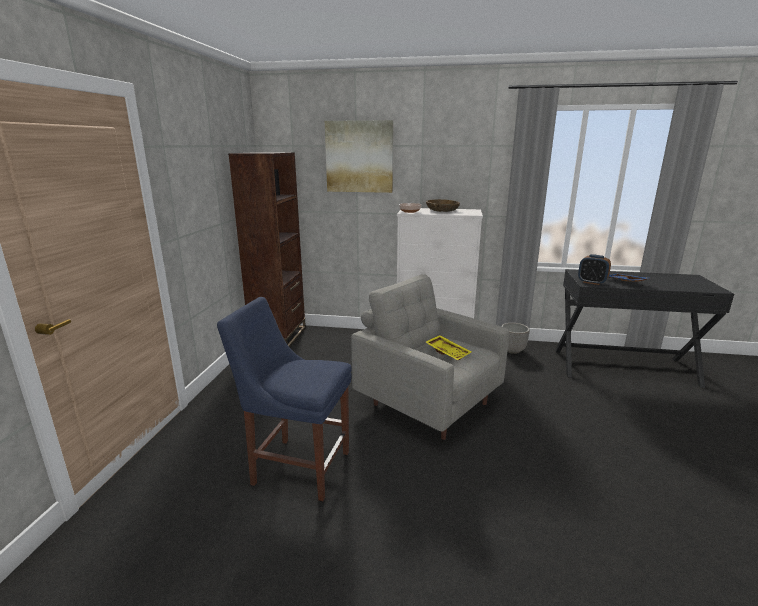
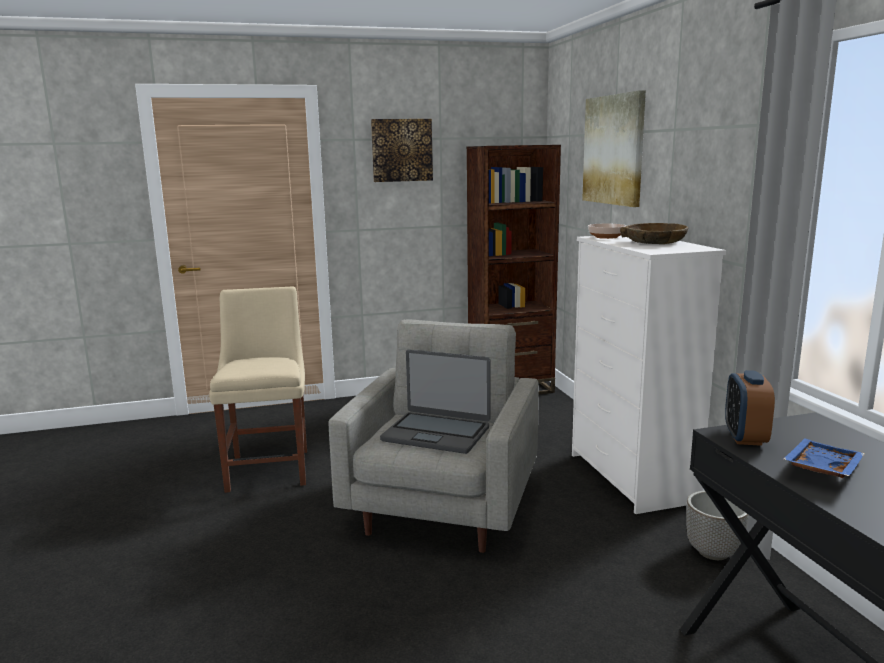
camera: 65 degrees right, 5 degrees down
(195, 157) = (401, 150): none -> picture
(297, 466) = (270, 467): blue chair -> beige chair
(448, 352) = (436, 433): yellow tray -> laptop

